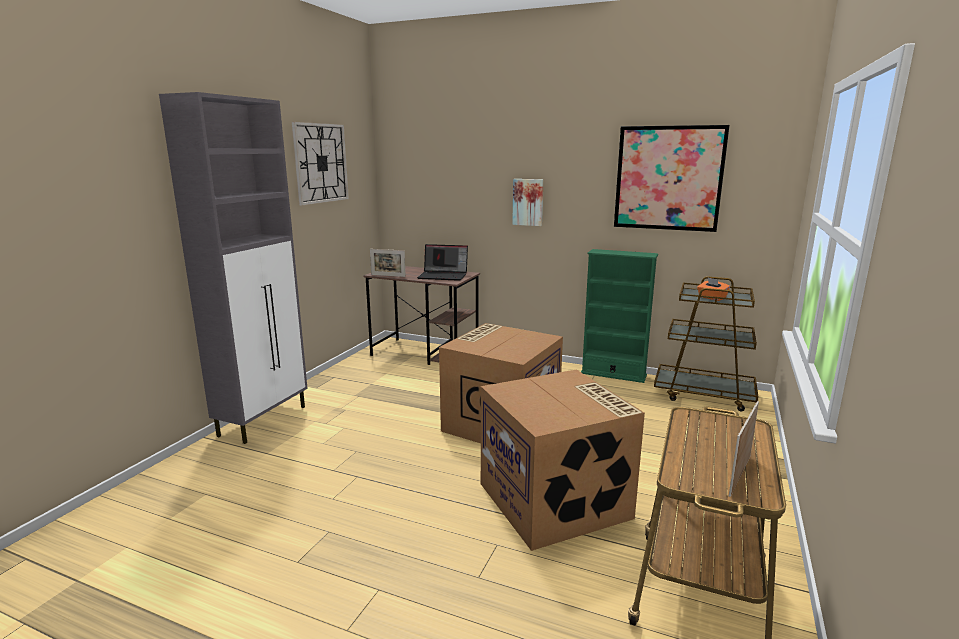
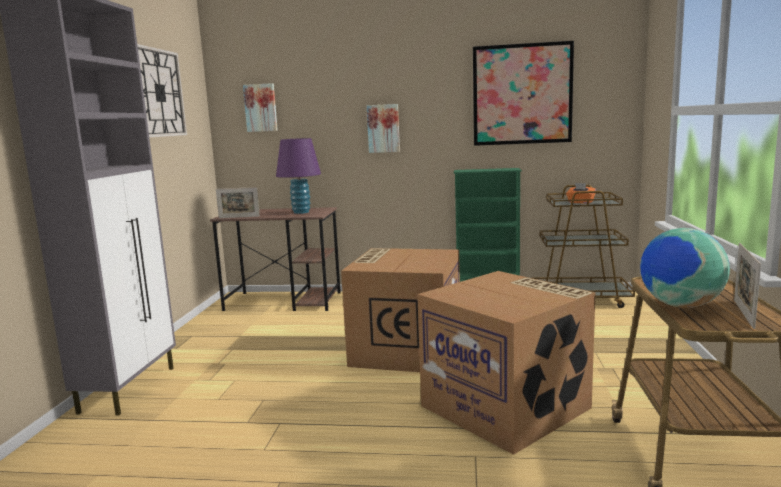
camera: 15 degrees left, 5 degrees down
(420, 174) = (261, 108): none -> picture
(443, 276) = (301, 212): laptop -> purple table lamp
(684, 453) = (680, 305): none -> globe

